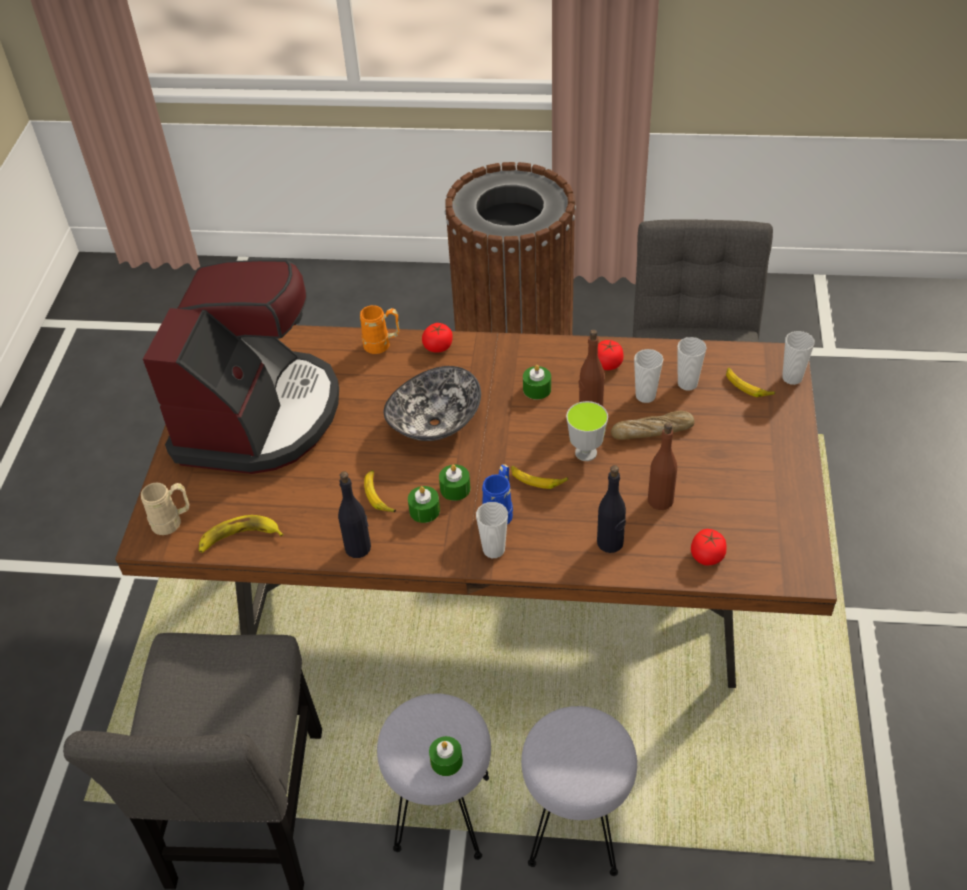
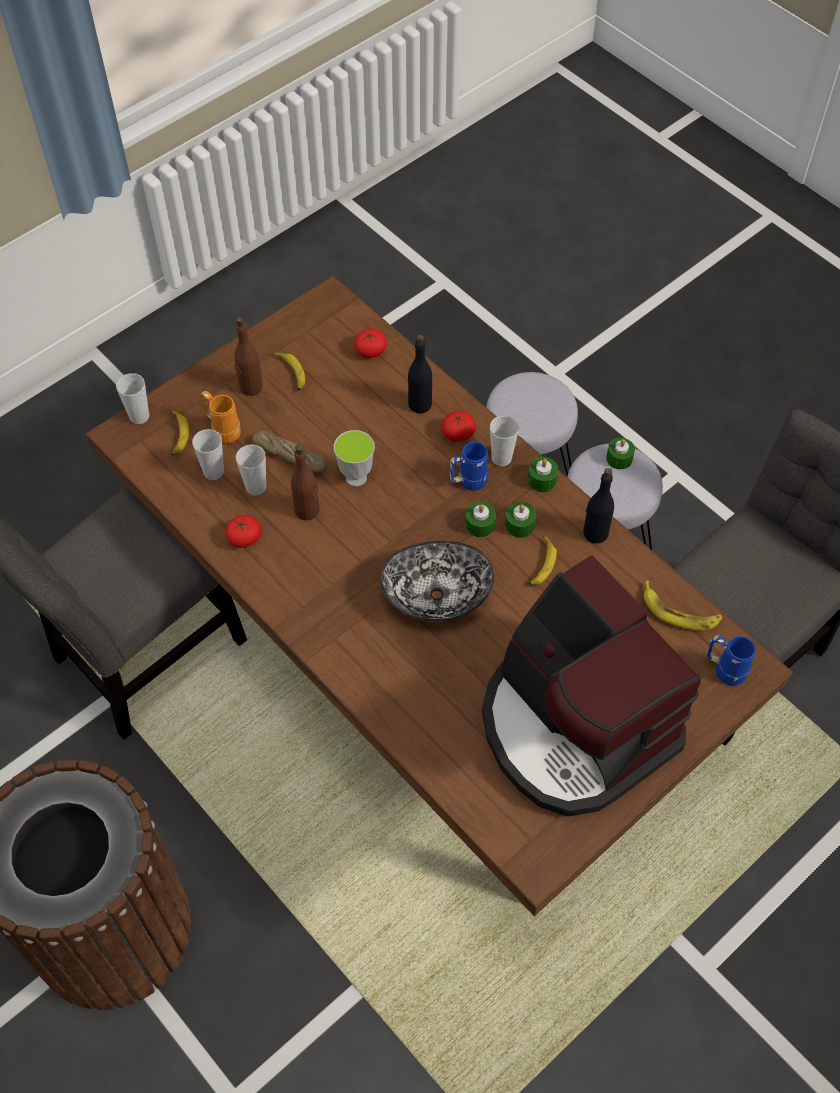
camera: 140 degrees left, 10 degrees up
(172, 522) = (724, 669): beige mug -> blue mug
(258, 416) = (574, 726): coffee machine -> coffee machine turned 90 degrees counterclockwise
(382, 345) = (398, 717): orange mug -> orange mug (222, 429)
(438, 346) = (352, 673): tomato -> tomato (458, 433)
(537, 389) = (325, 560): green candle -> green candle (542, 480)
(537, 479) = (414, 485): banana -> banana (291, 373)
(660, 500) = (351, 405): brown bottle -> brown bottle (250, 387)

